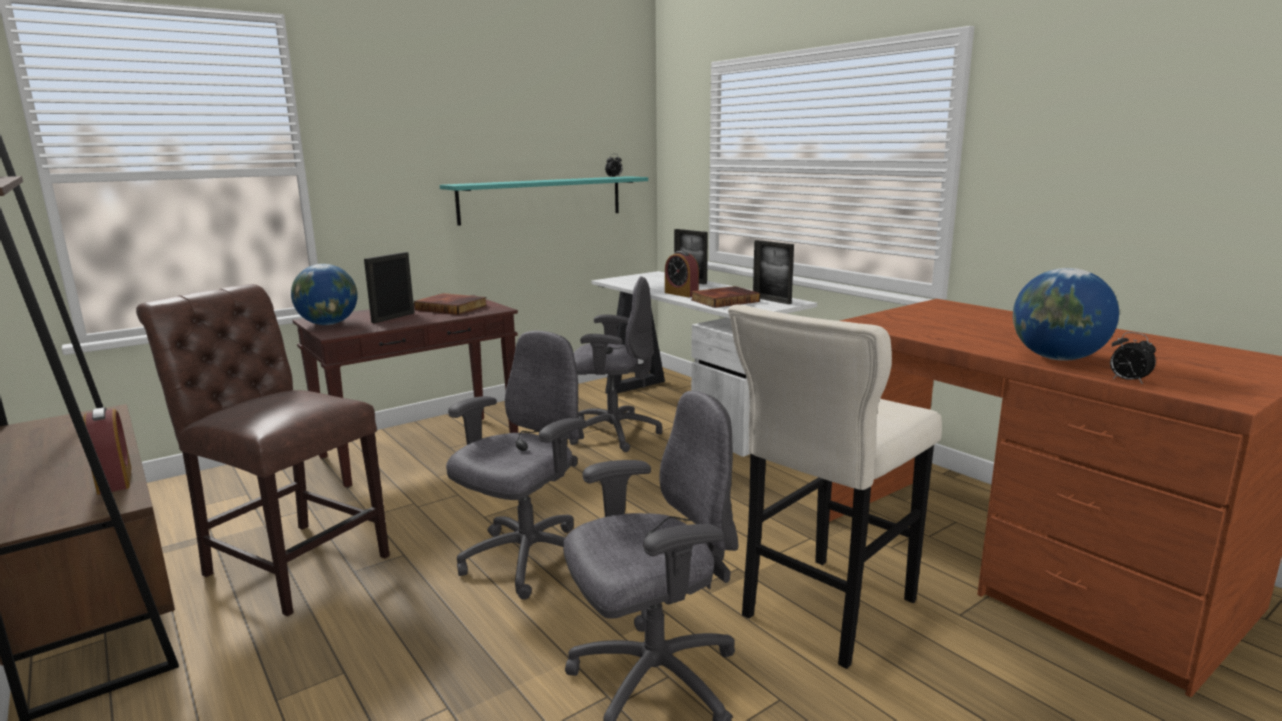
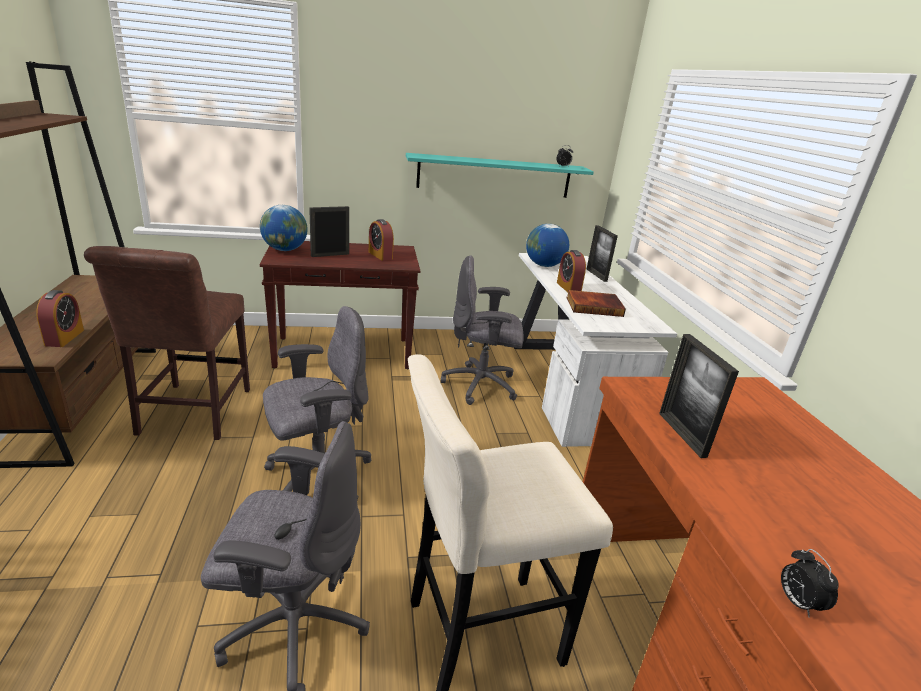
camera: 25 degrees right, 10 degrees up
(291, 562) = (192, 414): brown chair -> brown chair turned 150 degrees counterclockwise
(452, 307) = (380, 255): book -> alarm clock
(612, 433) = (481, 385): grey office chair -> grey office chair turned 150 degrees clockwise
(771, 300) = (637, 318): picture frame -> picture frame (682, 434)
(1057, 358) = (763, 524): globe -> globe (544, 265)

